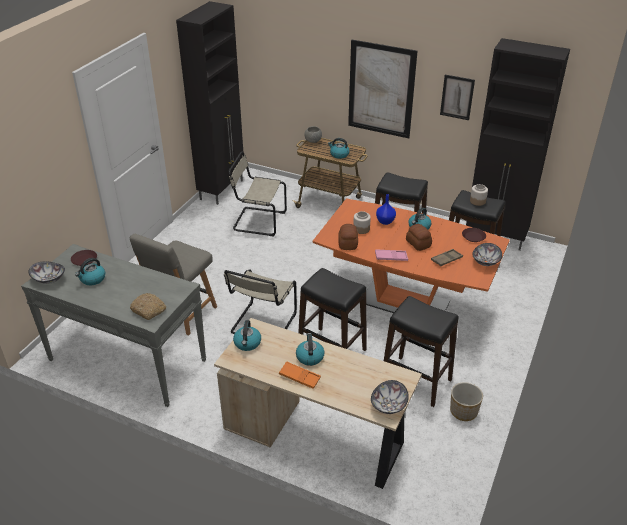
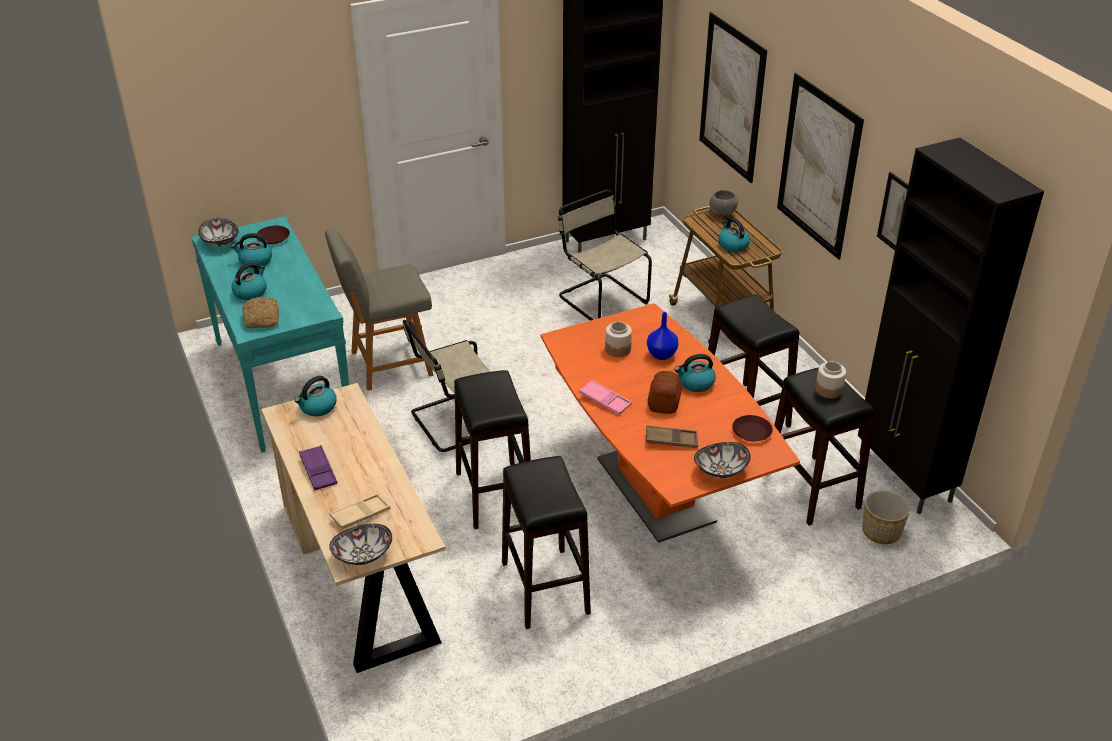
camera: 40 degrees right, 0 degrees up
(126, 360) = (281, 383): grey console table -> turquoise console table
(292, 71) = (731, 97): none -> picture
(299, 377) = (318, 471): orange tray -> purple tray
(309, 357) = (356, 457): kettle -> kettle (250, 292)
(348, 243) = (577, 358): bread -> none
(356, 385) = (360, 514): none -> beige tray
(463, 411) = (555, 657): planter -> planter (880, 531)

